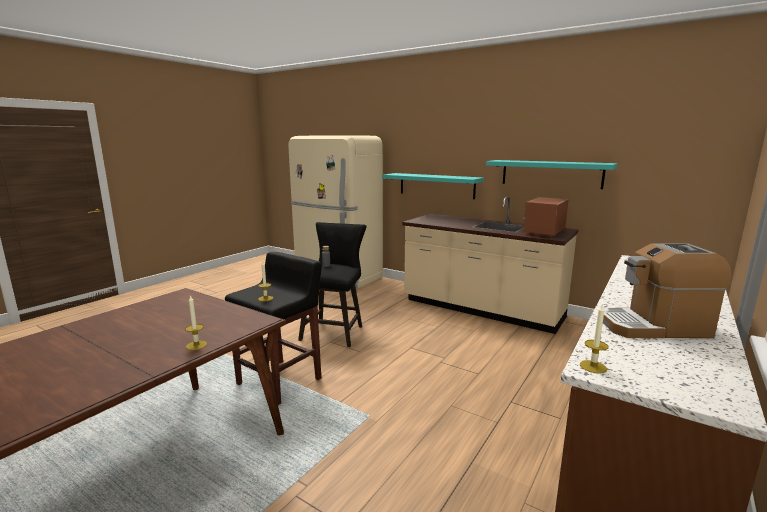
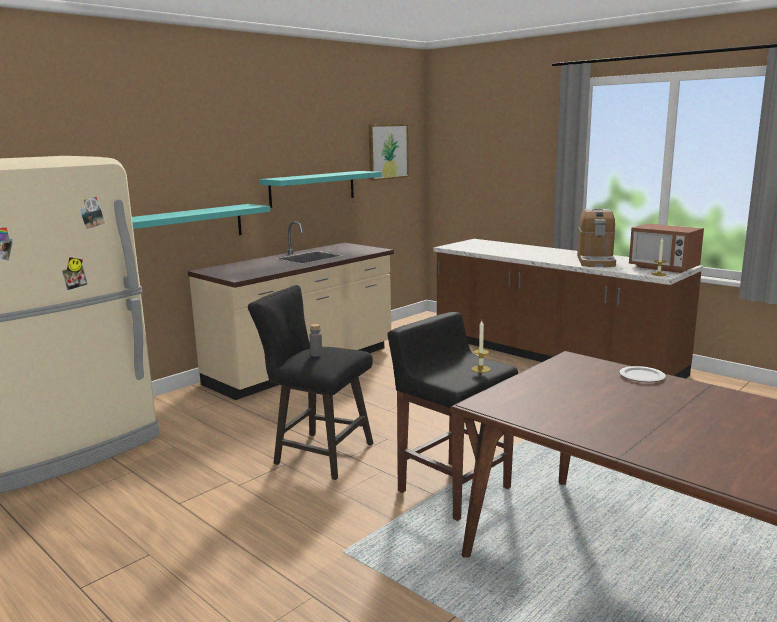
camera: 80 degrees left, 0 degrees up
(196, 345) = (642, 376): candle -> plate
(544, 232) = (353, 250): microwave -> microwave (663, 268)
(672, 145) = (388, 151): none -> picture

